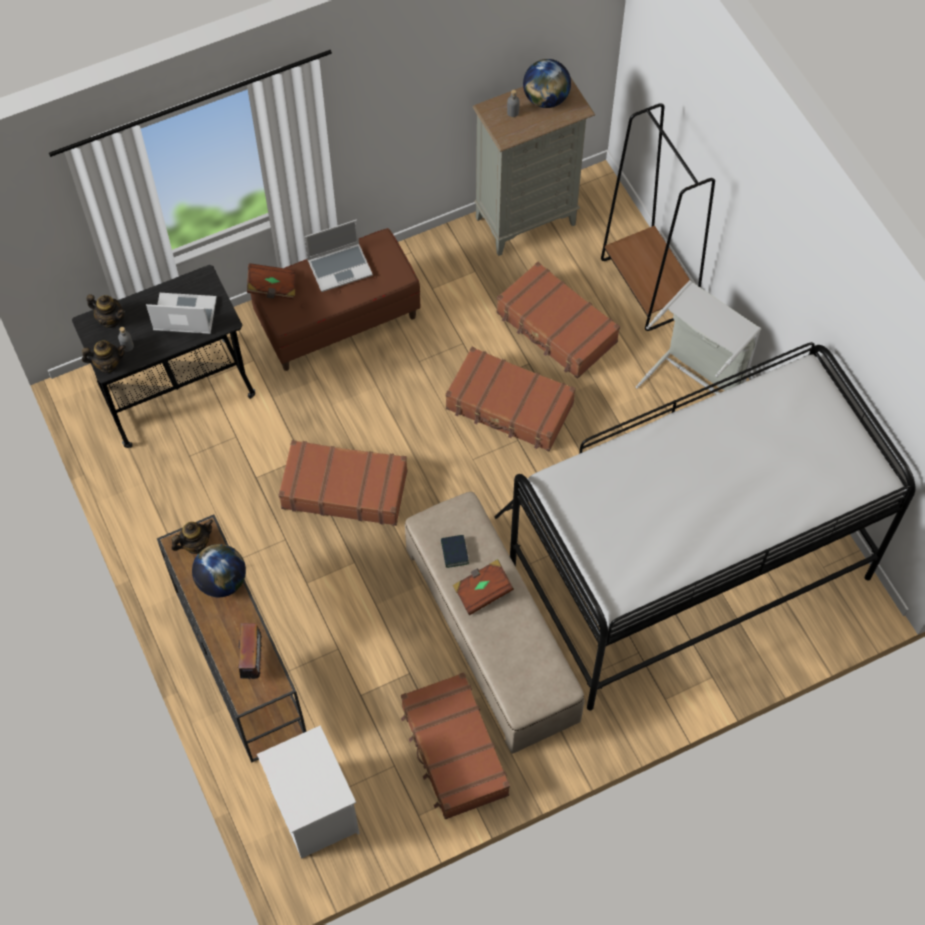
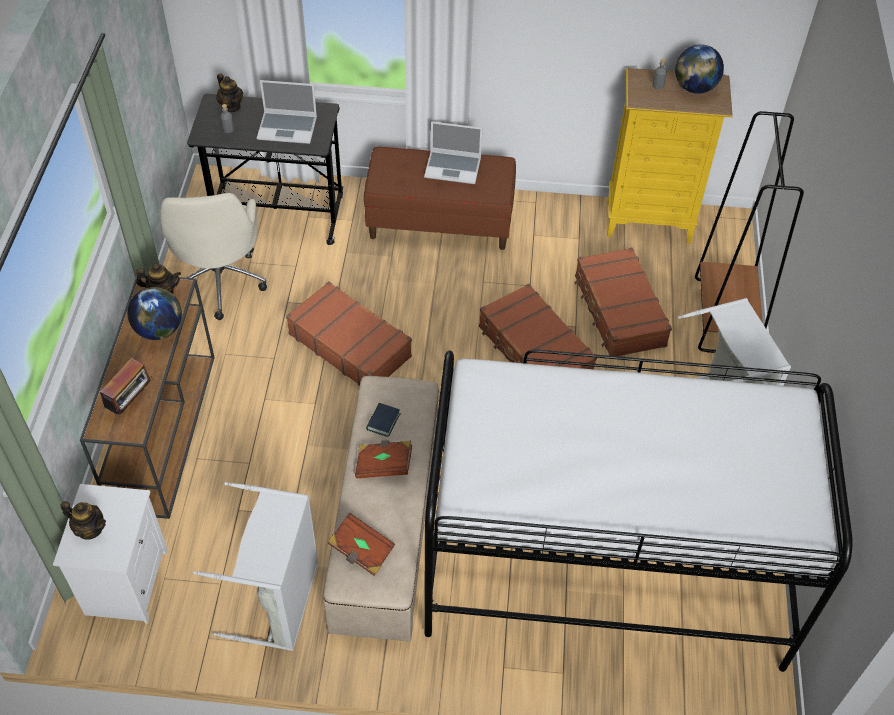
camera: 30 degrees right, 10 degrees down
(108, 364) = (203, 134): teapot -> teapot (90, 529)
(177, 490) = (221, 282): none -> beige office chair
(184, 315) = (288, 128): laptop -> laptop turned 150 degrees clockwise
(272, 288) = (388, 158): brown book -> brown book (361, 551)
(453, 751) = (279, 601): brown suitcase -> grey laundry basket
(528, 222) = (650, 223): grey dresser -> yellow dresser

